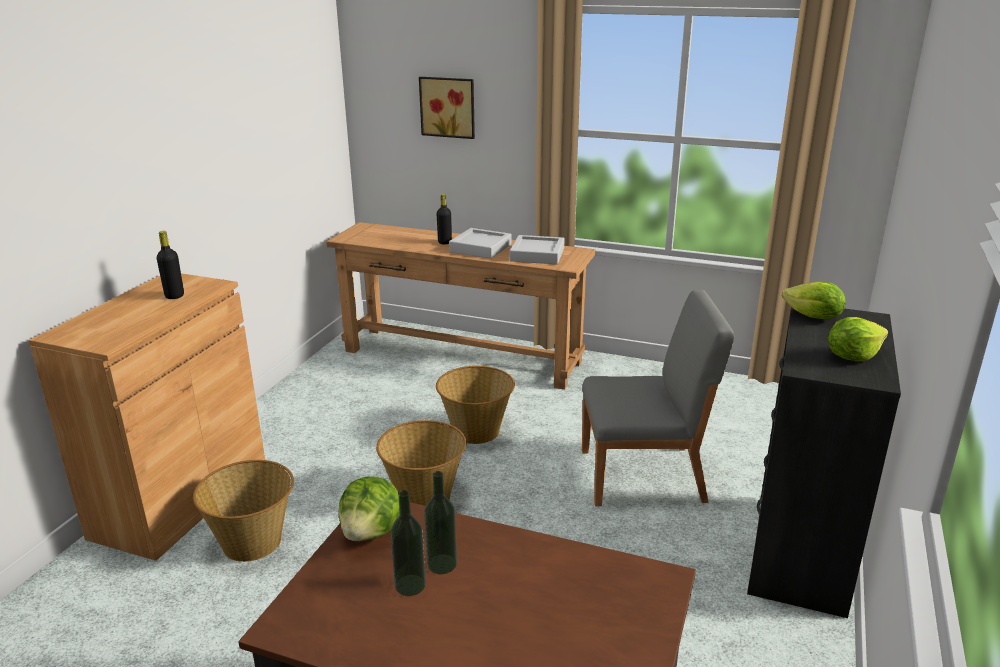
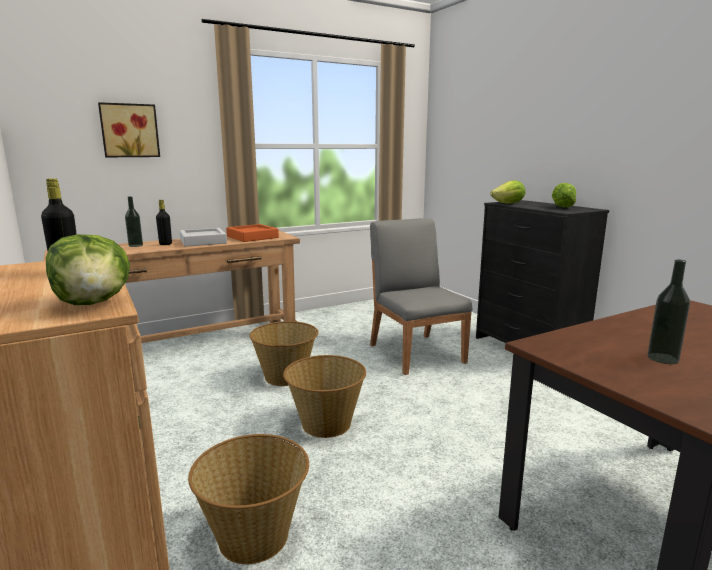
camera: 50 degrees left, 10 degrees down
(372, 533) = (574, 353): lettuce -> lettuce (94, 303)
(442, 564) = (638, 344): bottle -> bottle (135, 245)
(537, 255) = (252, 237): grey tray -> orange tray
(644, 475) = (416, 353): grey chair -> grey chair turned 60 degrees counterclockwise

